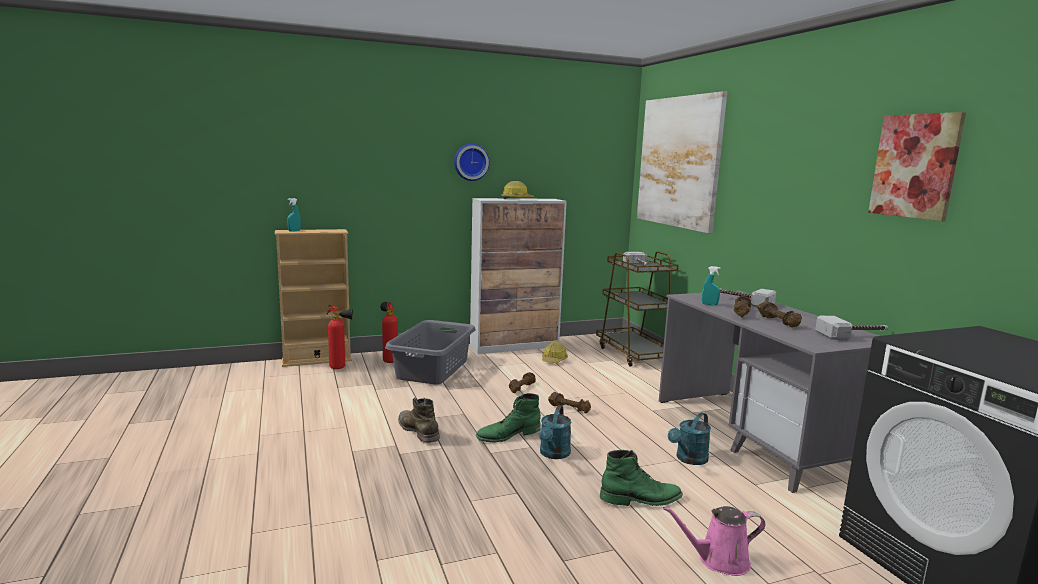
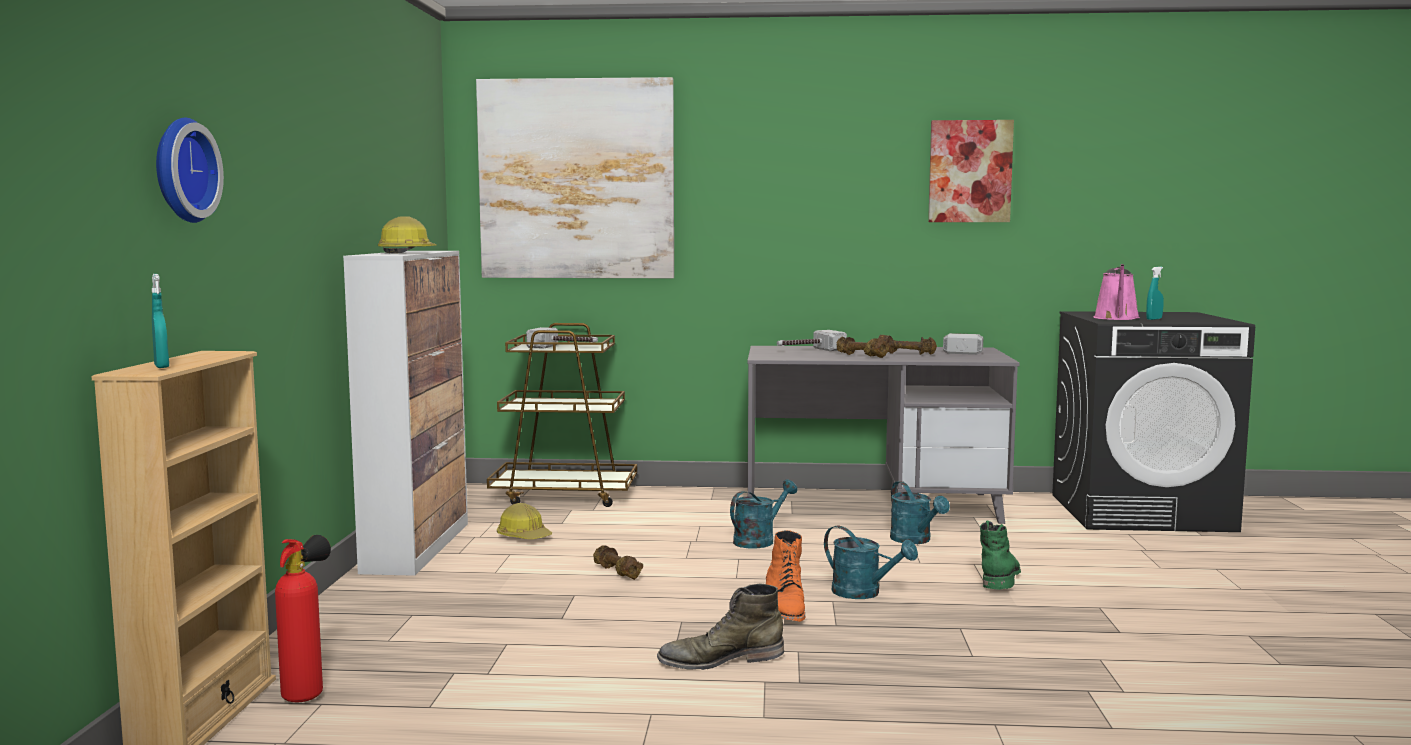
camera: 65 degrees left, 5 degrees down
(389, 361) = (336, 645): fire extinguisher -> none
(433, 369) = (445, 616): grey laundry basket -> none
(471, 162) = (326, 180): wall clock -> wall clock (180, 170)
(508, 434) = (784, 606): green boot -> orange boot
(569, 409) = (726, 561): brown dumbbell -> none
(620, 411) = (759, 540): none -> turquoise watering can
(709, 304) = (814, 357): turquoise spray bottle -> turquoise spray bottle (1154, 319)
(719, 560) = (1123, 574): pink watering can -> pink watering can (1116, 318)

